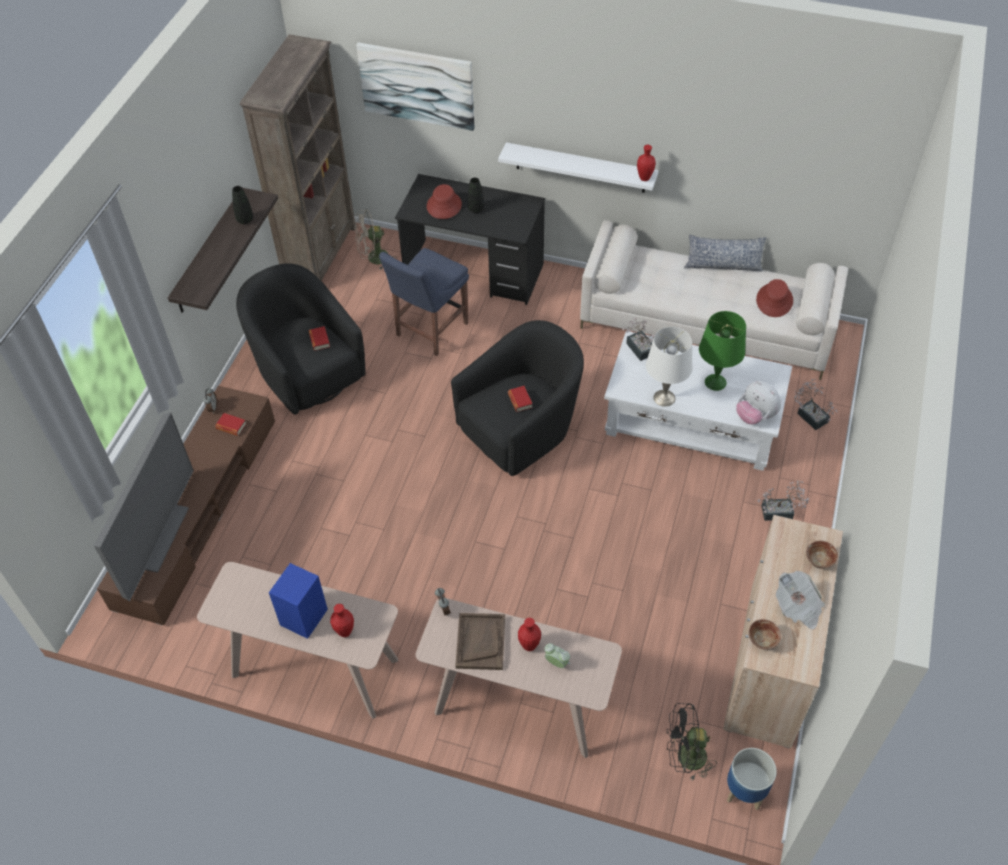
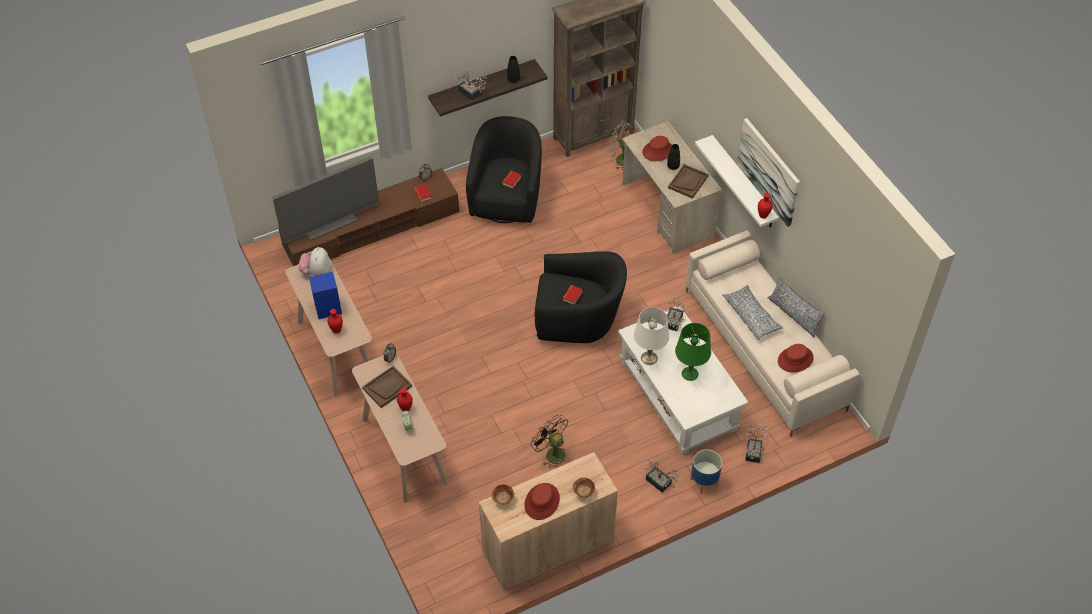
camera: 45 degrees right, 0 degrees up
(216, 263) = (471, 93): none -> potted plant
(417, 85) = (679, 62): picture -> picture (769, 171)
(429, 331) = (598, 226): blue chair -> none
(474, 272) = (667, 210): black desk -> beige desk
(507, 213) = (688, 182): none -> brown tray
(685, 757) = (448, 546): black fan -> black fan (551, 453)
(692, 293) = (751, 316): none -> pillow
(745, 790) = (456, 586): planter -> planter (704, 482)
(755, 416) = (686, 409): plush toy -> plush toy (316, 272)
(798, 607) = (542, 502): newspaper -> red hat

